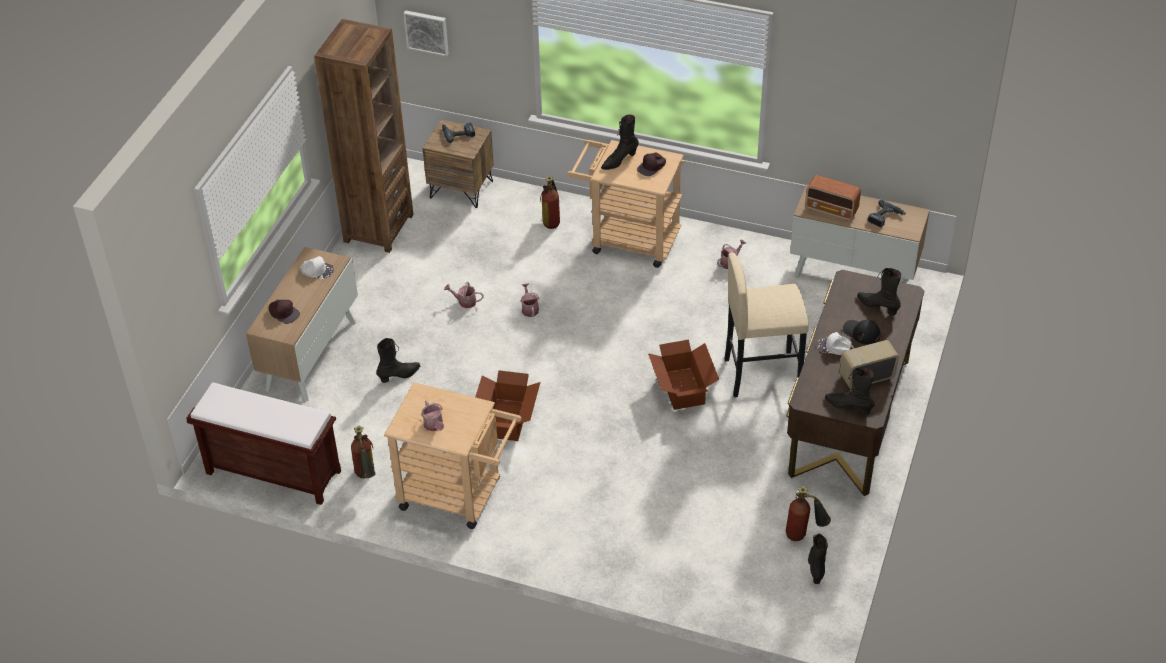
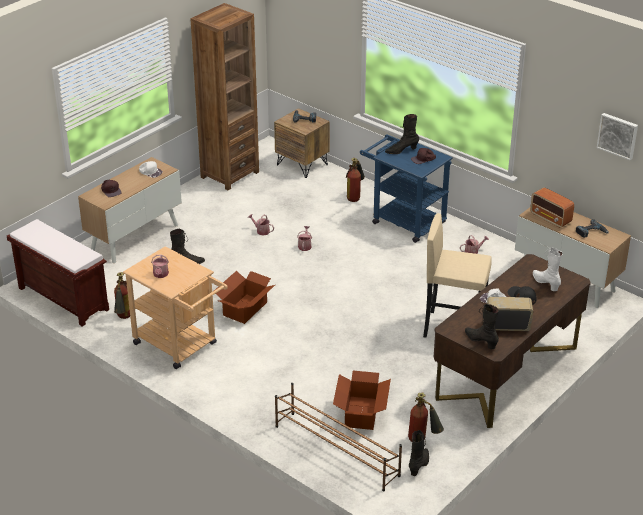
camera: 20 degrees right, 10 degrees down
(427, 32) = (295, 35): picture -> picture (618, 135)
(627, 239) = (403, 220): beige cart -> blue cart
(682, 389) = (386, 322): cardboard box -> cardboard box (361, 413)
(715, 578) = (336, 450): none -> brown shoe rack
(878, 306) = (545, 283): black boot -> white boot

